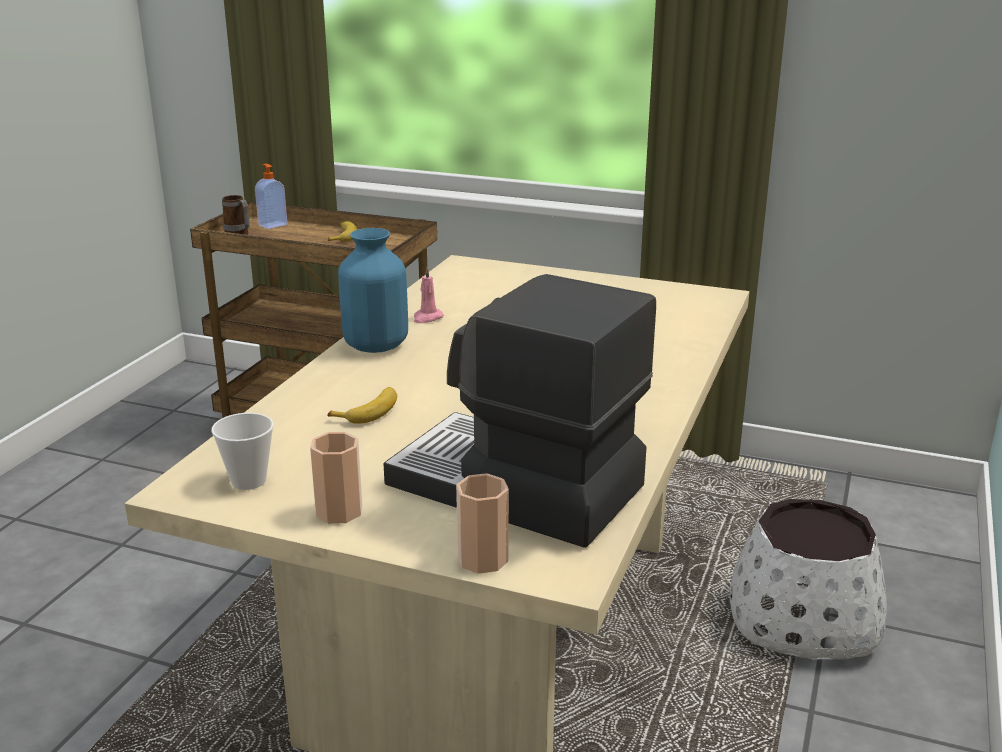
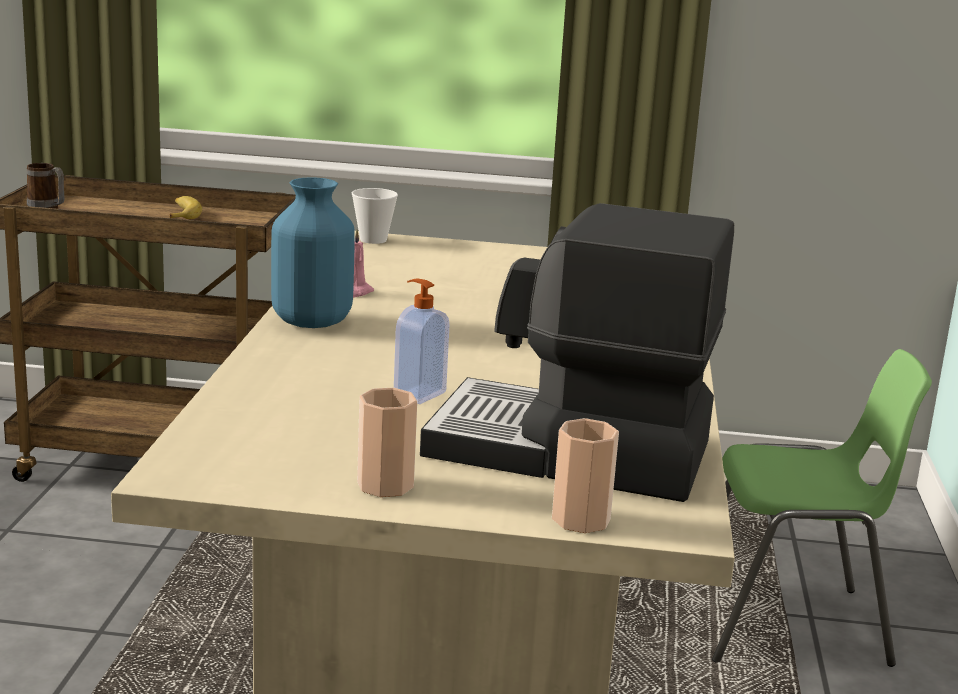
camera: 15 degrees left, 5 degrees down
(248, 481) = (253, 461): cup -> cup (373, 240)
(272, 225) = (83, 203): soap dispenser -> soap dispenser (418, 394)
(369, 411) = (350, 386): banana -> none
(803, 619) = (789, 625): white planter -> green chair

